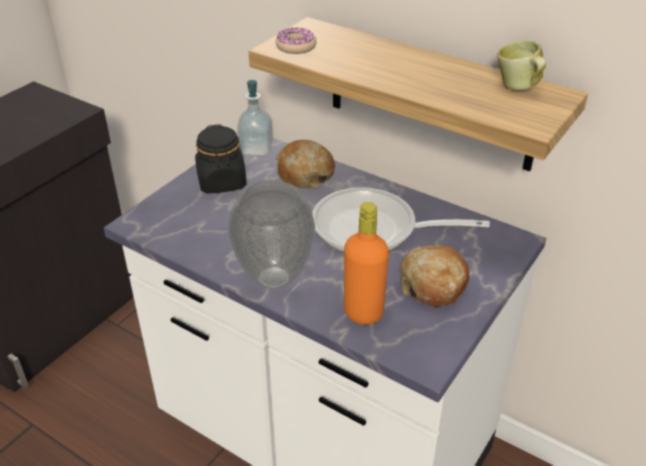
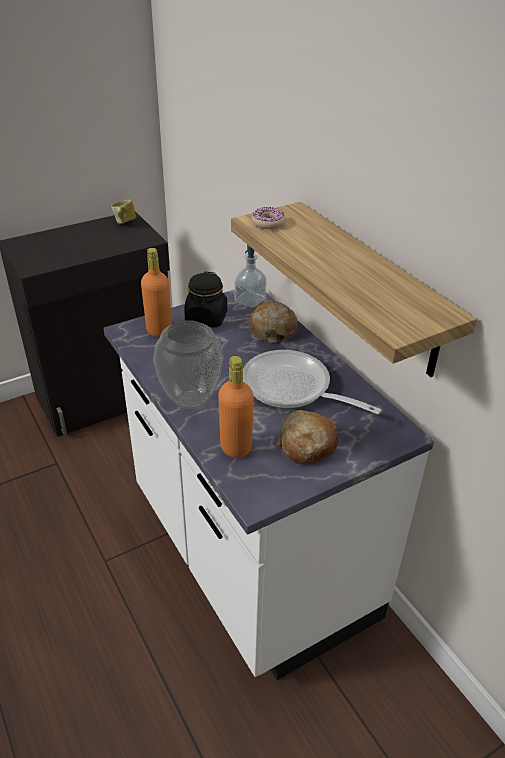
camera: 25 degrees right, 0 degrees up
(176, 211) = (159, 330): none -> orange bottle
(519, 88) = (416, 299): mug -> mug (123, 223)

